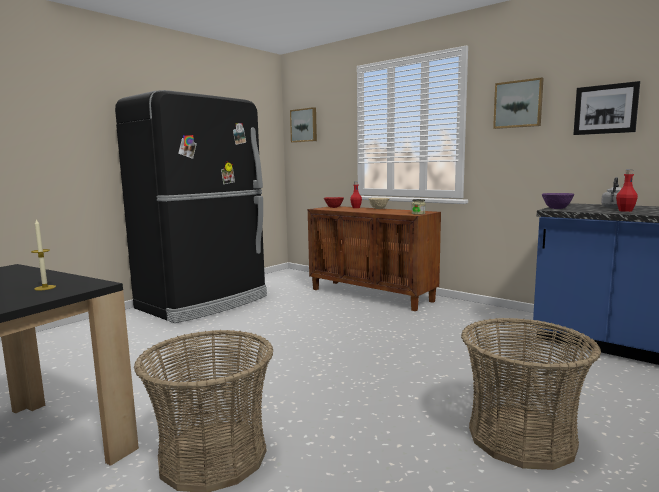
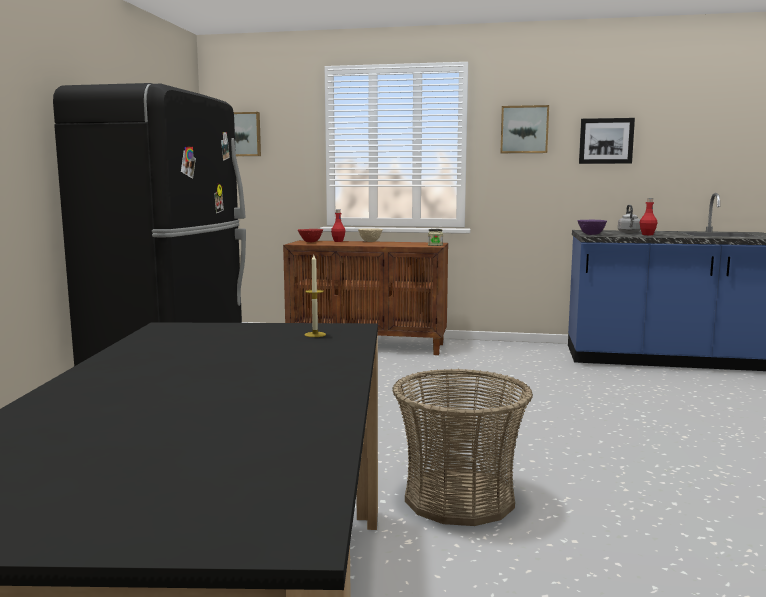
camera: 30 degrees left, 0 degrees up
(522, 437) = (660, 429): basket -> none

